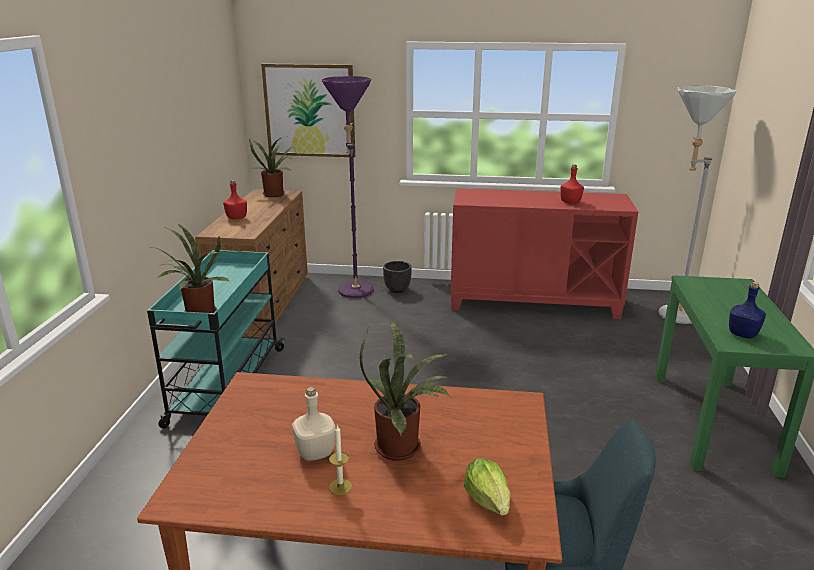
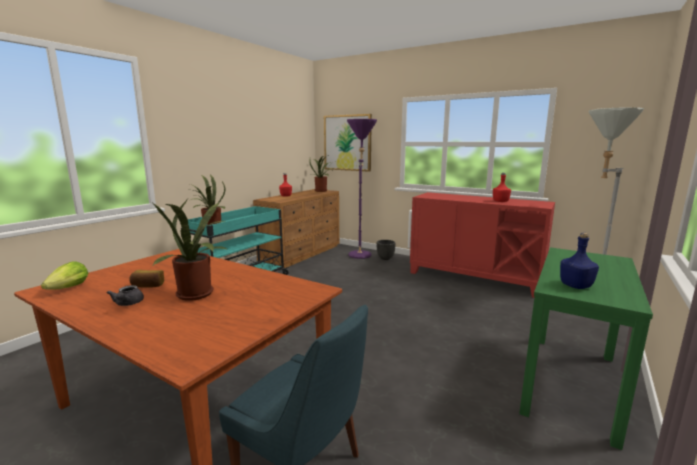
camera: 25 degrees right, 10 degrees down
(315, 452) = (148, 286): beige bottle -> bread
(340, 487) = (127, 304): candle -> grey teapot
(488, 500) = (197, 334): lettuce -> lettuce (69, 288)

